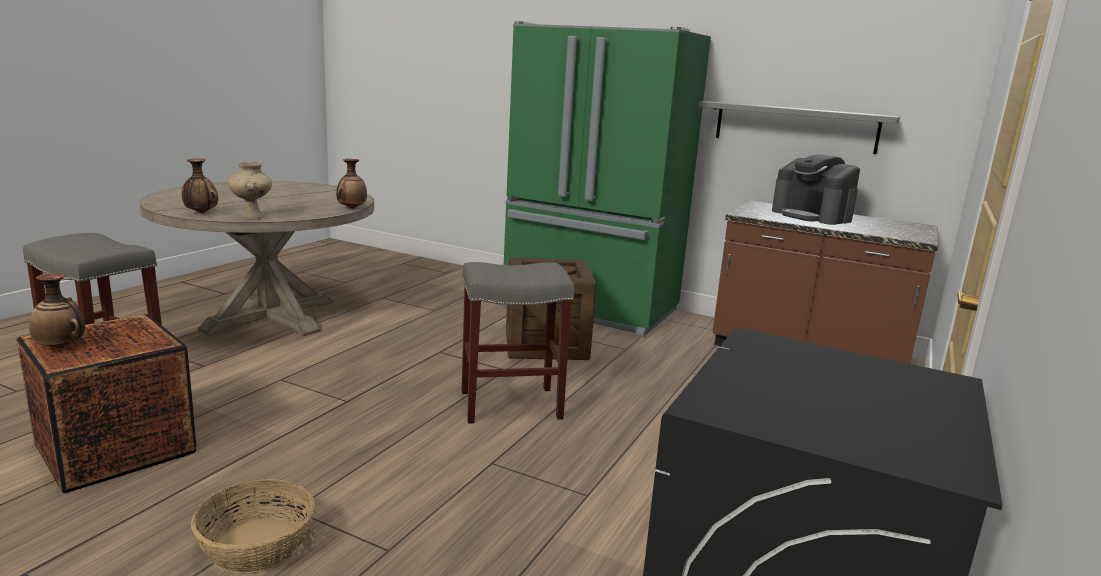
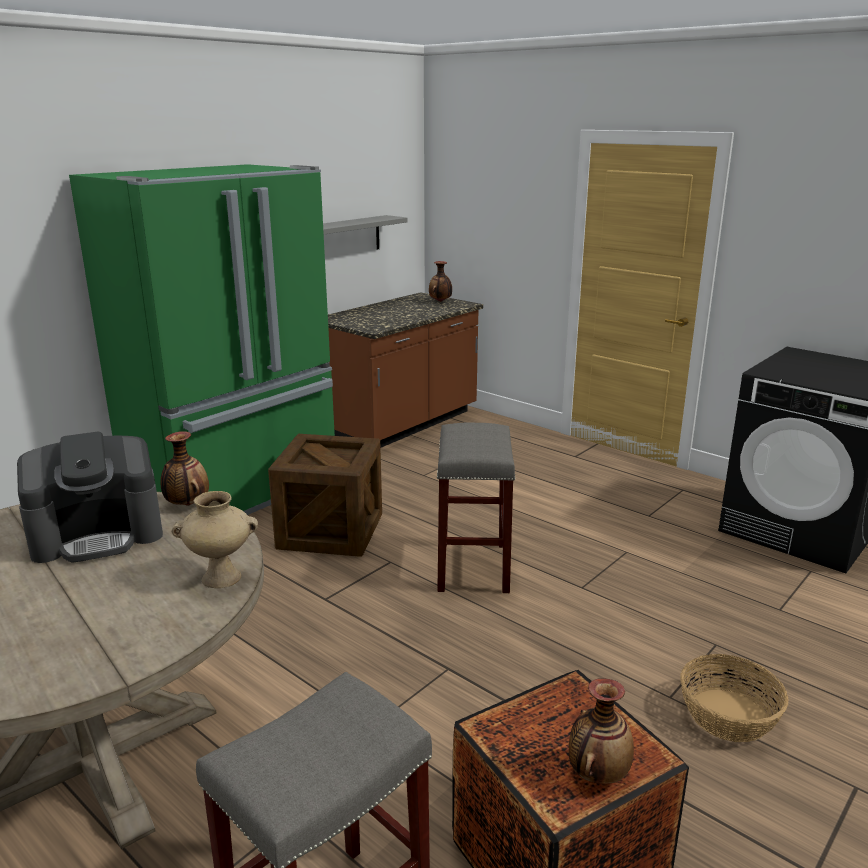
camera: 75 degrees left, 5 degrees up
(201, 213) = (168, 628): vase -> vase (440, 301)
(812, 216) = (385, 313): coffee machine -> coffee machine (98, 534)

